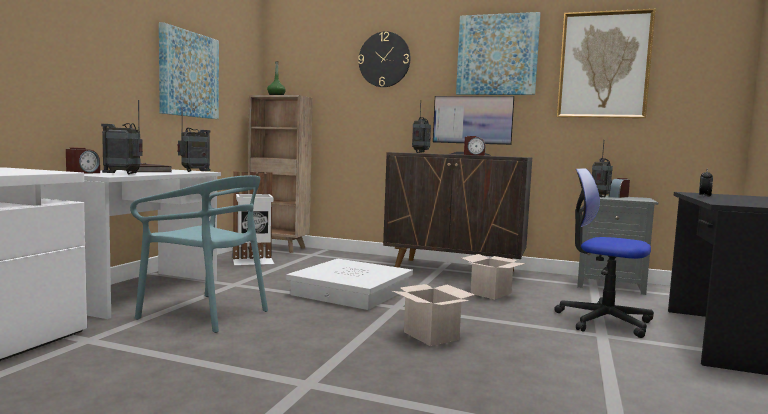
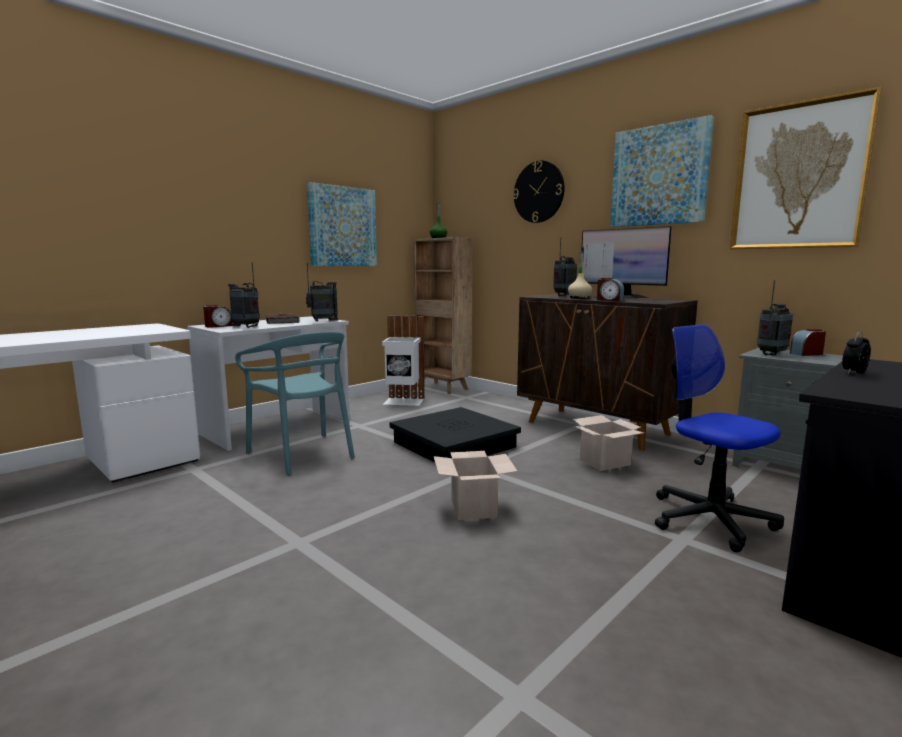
camera: 25 degrees right, 5 degrees up
(350, 292) = (453, 444): white storage box -> black storage box
(442, 153) = (579, 298): none -> beige bottle

